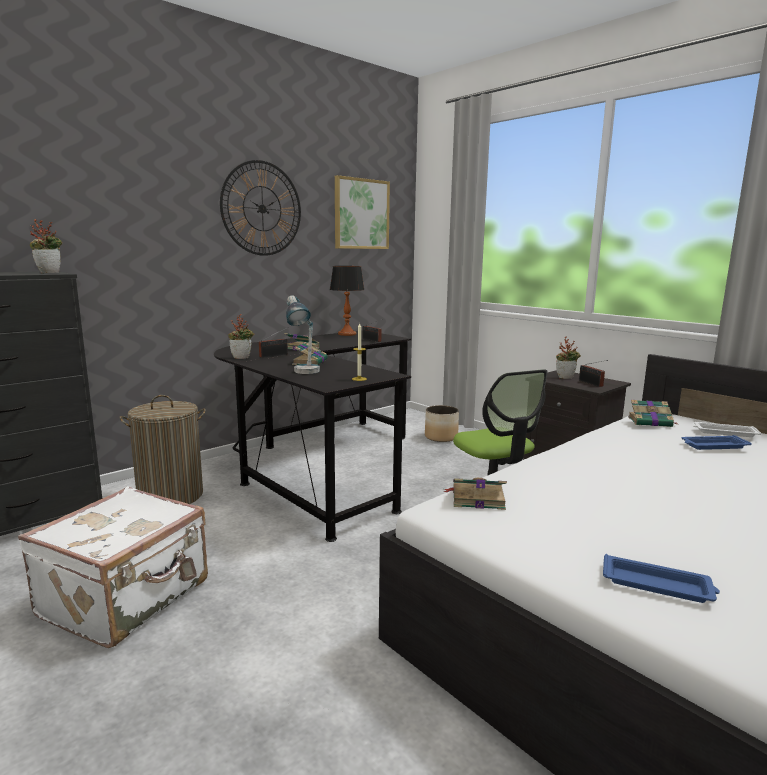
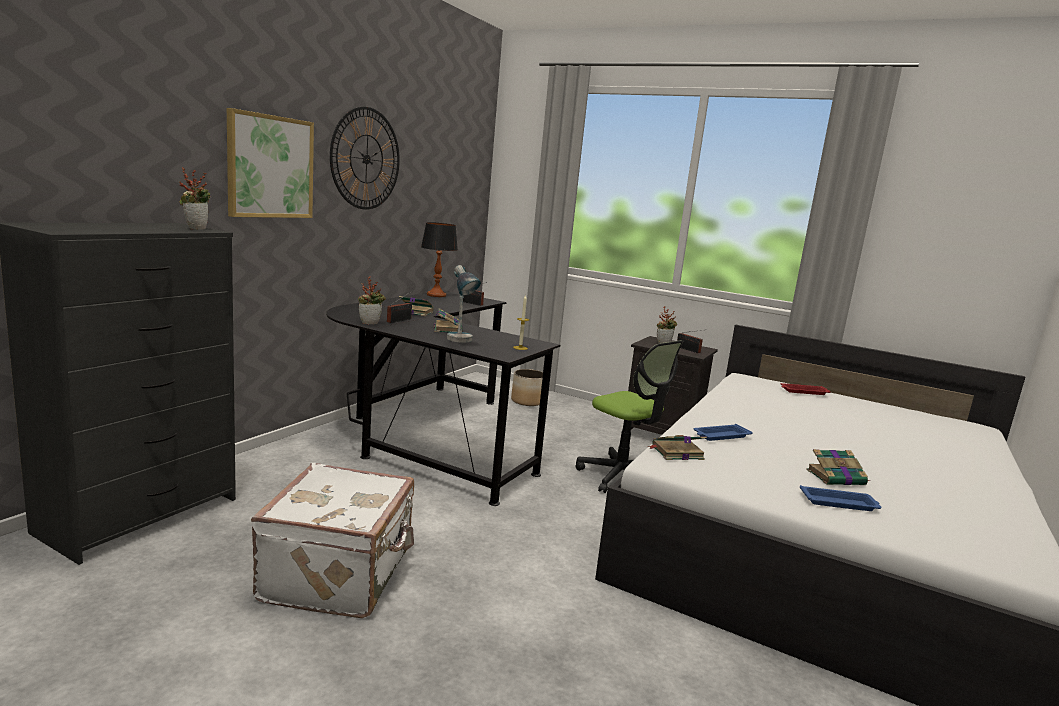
camera: 20 degrees left, 0 degrees up
(171, 496) = (294, 474): laundry basket -> none
(361, 214) = (449, 168): picture -> picture (270, 167)
(651, 422) = (748, 384): book -> book (837, 477)
(713, 446) = (804, 403): blue tray -> blue tray (720, 436)
(724, 432) = (803, 391): white tray -> red tray

